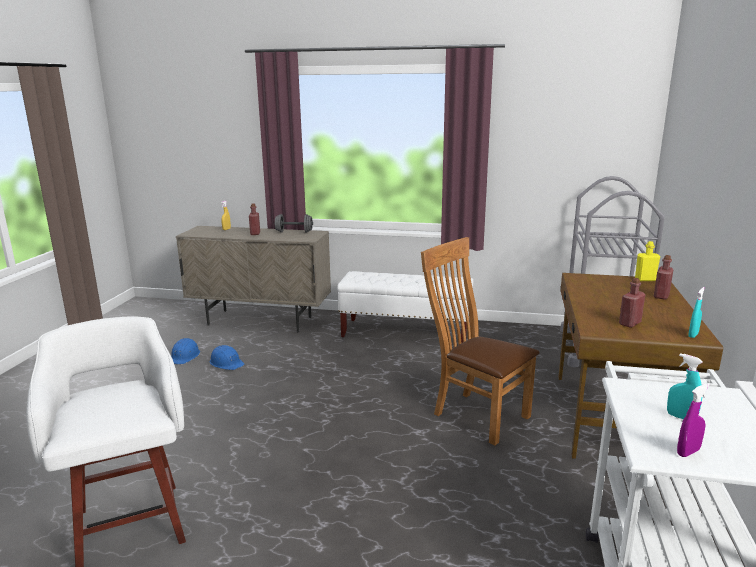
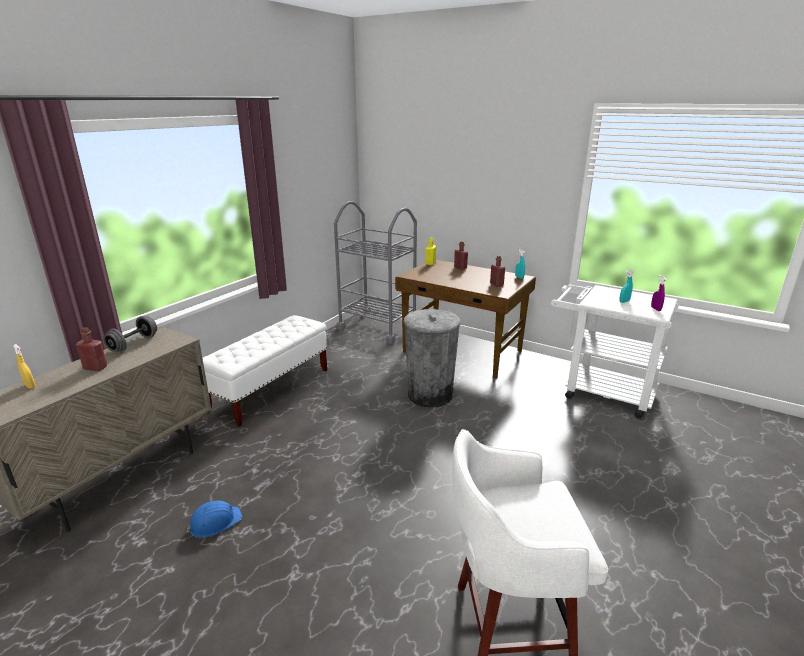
camera: 70 degrees left, 5 degrees up
(184, 356) = (152, 564): blue hard hat -> none
(476, 414) = (430, 395): brown chair -> grey trash can

